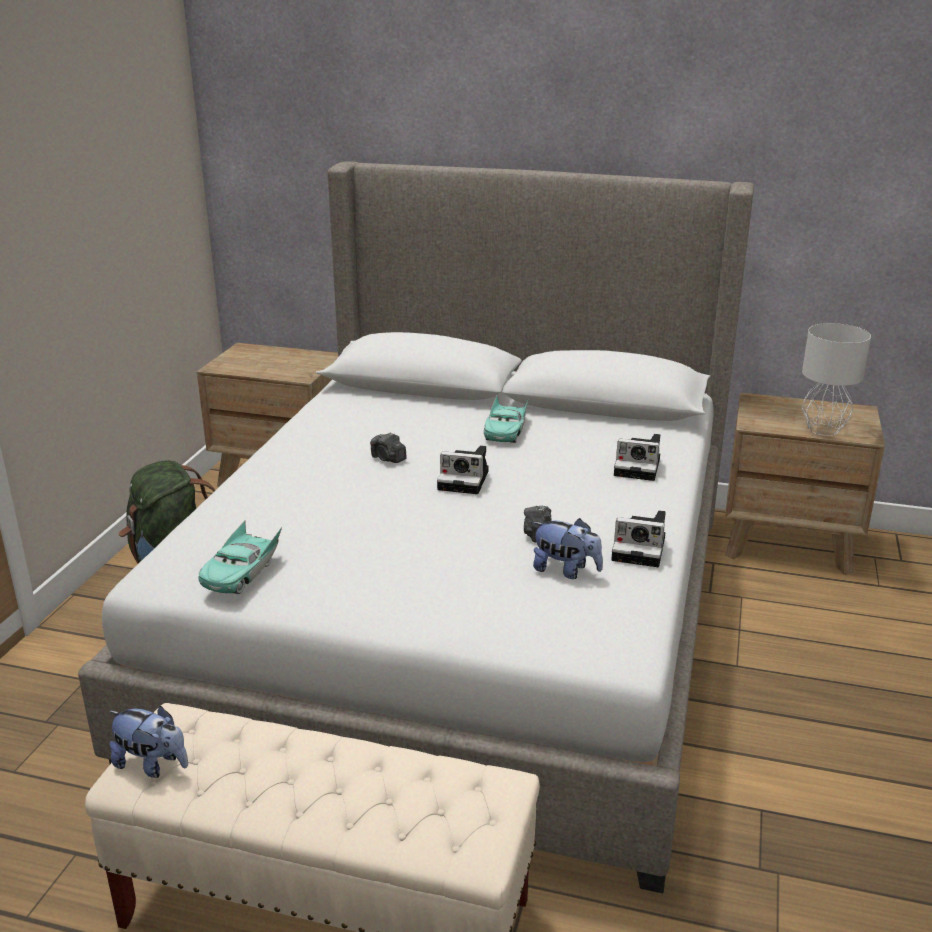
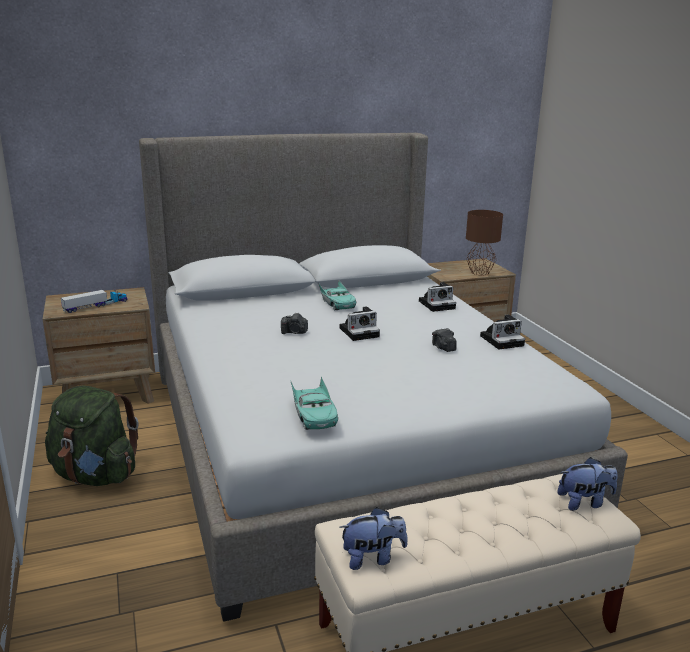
camera: 35 degrees left, 5 degrees down
(263, 367) = (96, 306): none -> toy truck
(566, 570) = (485, 360): plush toy -> plush toy (584, 502)
(824, 429) = (480, 272): grey table lamp -> brown table lamp

